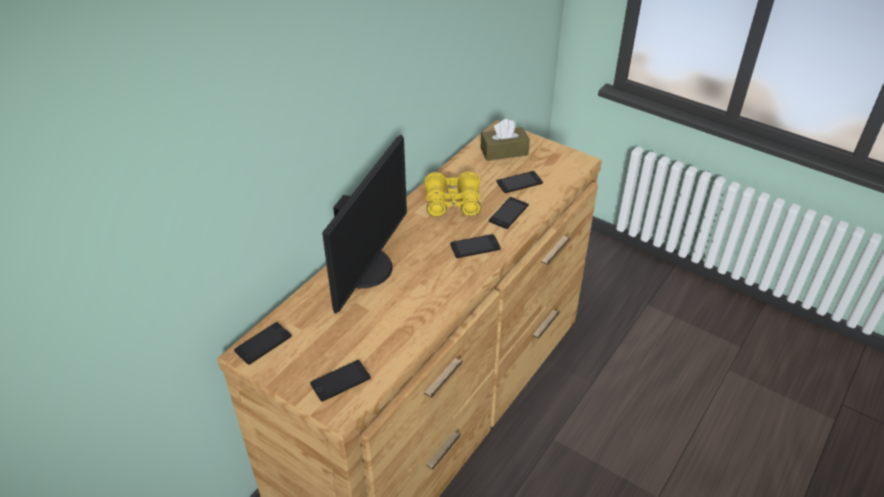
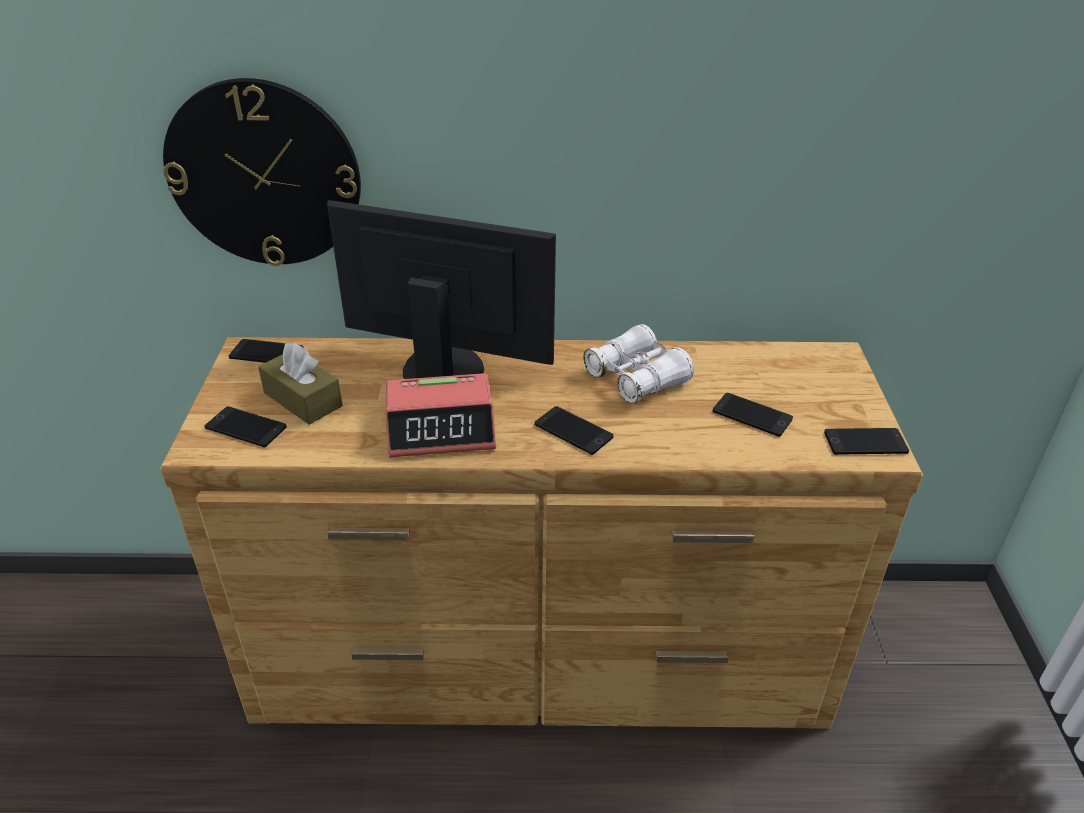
camera: 55 degrees right, 5 degrees down
(223, 221) = (264, 175): none -> wall clock
(367, 269) = (445, 367): monitor -> monitor turned 150 degrees counterclockwise
(424, 294) = (441, 428): none -> alarm clock
(452, 203) = (636, 378): yellow binoculars -> white binoculars
(504, 151) = (799, 375): brown tissue box -> brown tissue box (303, 399)
(508, 213) = (675, 432): phone -> phone (865, 442)

